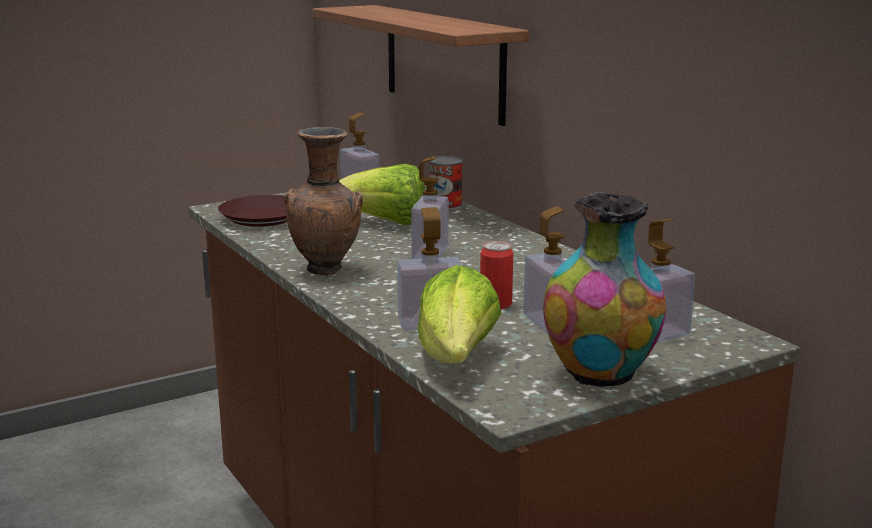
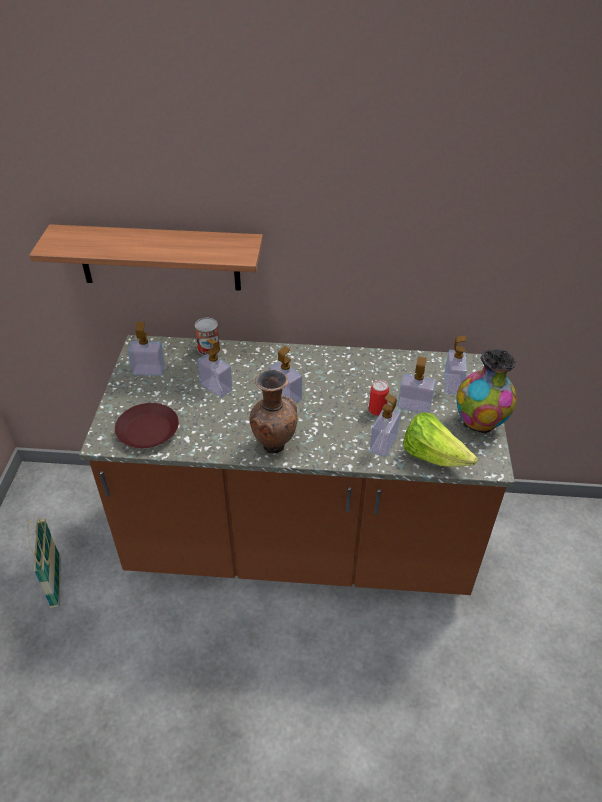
camera: 55 degrees left, 25 degrees up
(188, 453) = (56, 582): none -> basket
(384, 223) = (216, 387): lettuce -> soap dispenser

